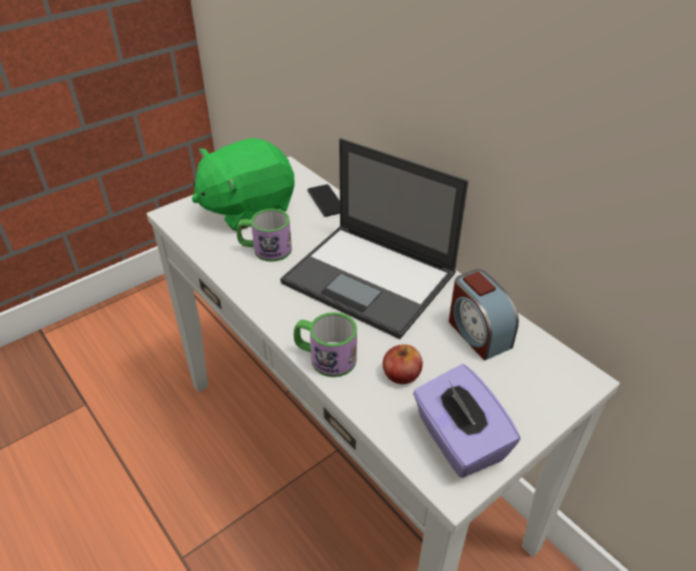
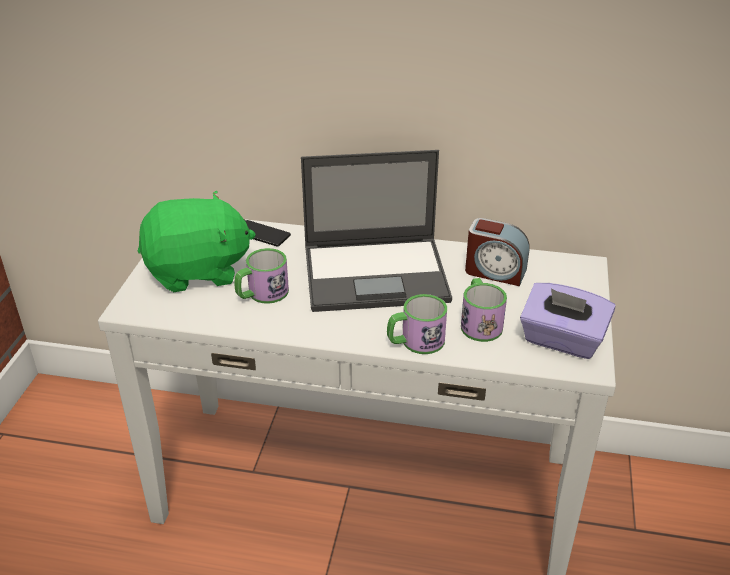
camera: 40 degrees left, 5 degrees down
(247, 208) = (198, 271): green plush toy -> green plush toy turned 120 degrees counterclockwise
(401, 373) = (479, 322): apple -> mug

